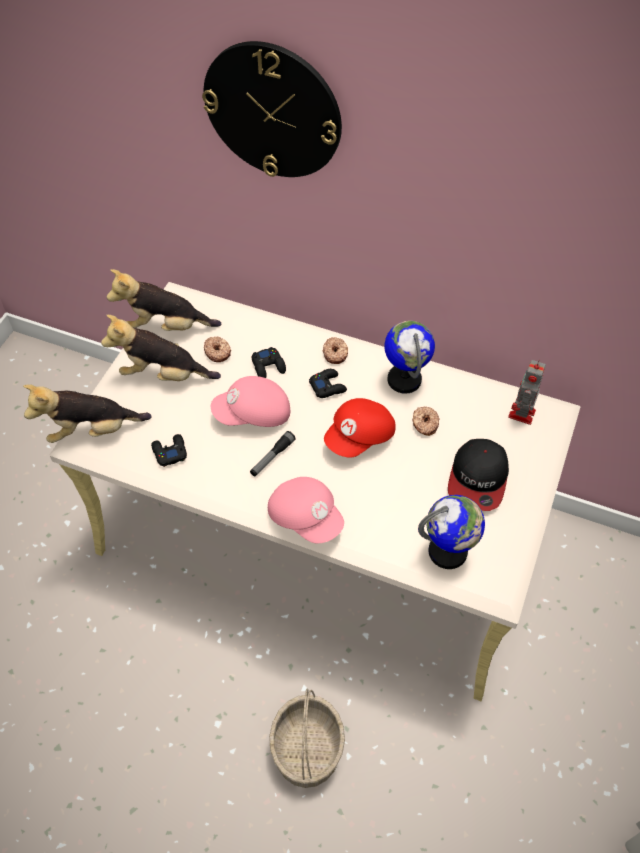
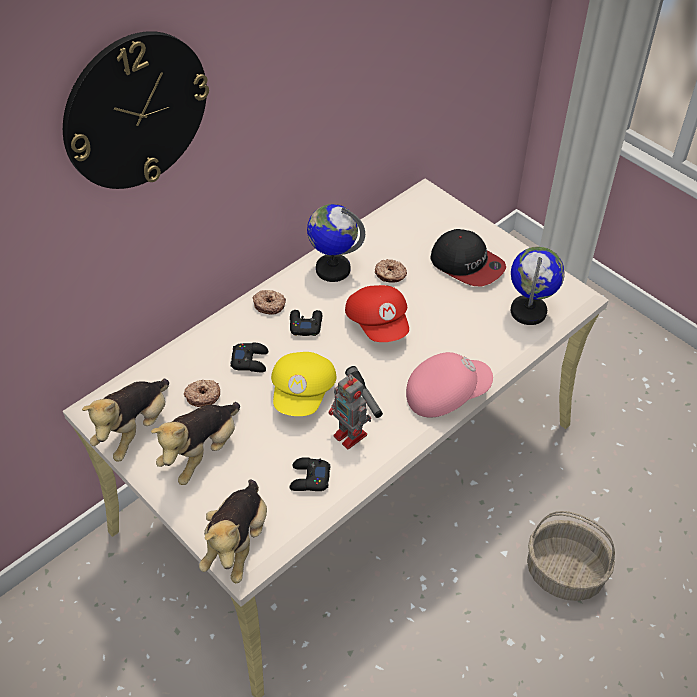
camera: 65 degrees left, 5 degrees down
(253, 414) = (304, 393): pink cap -> yellow cap
(521, 415) = (417, 212): toy robot -> toy robot (351, 436)

